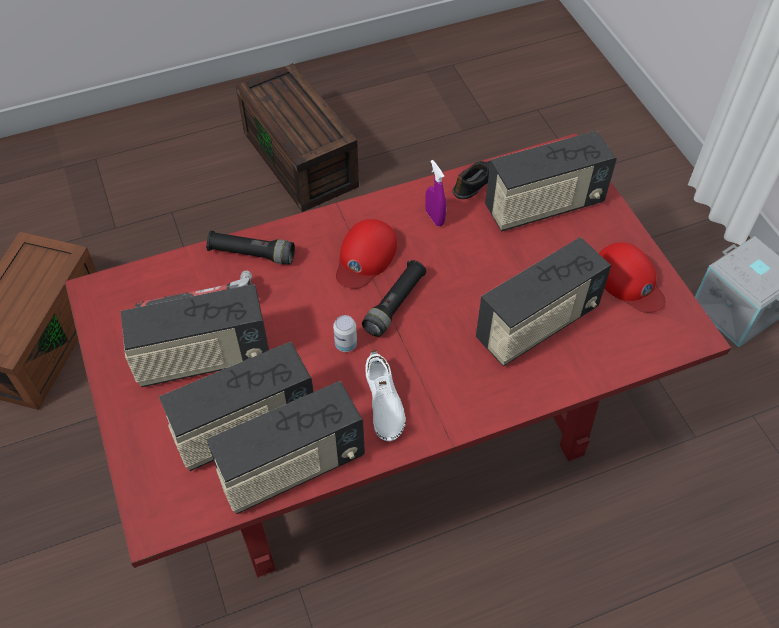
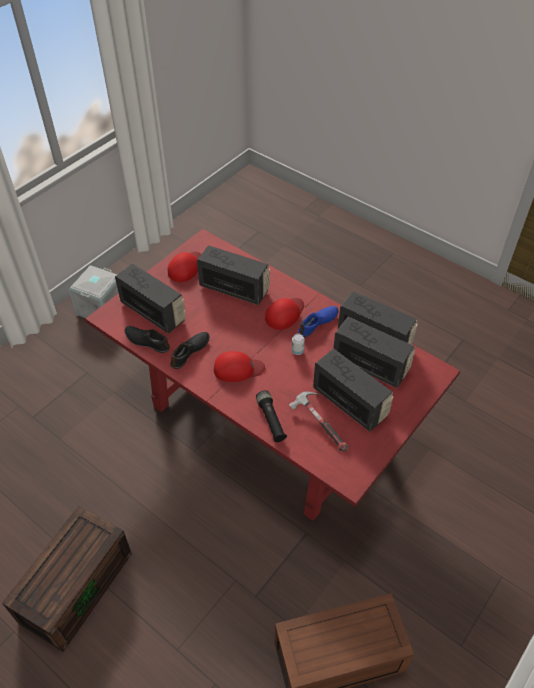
camera: 120 degrees left, 5 degrees down
(383, 403) = (318, 323): white shoe -> blue shoe
(395, 304) = (260, 343): black flashlight -> none
(434, 218) = (190, 352): purple spray bottle -> black shoe
(435, 367) = (285, 314): none -> red cap

